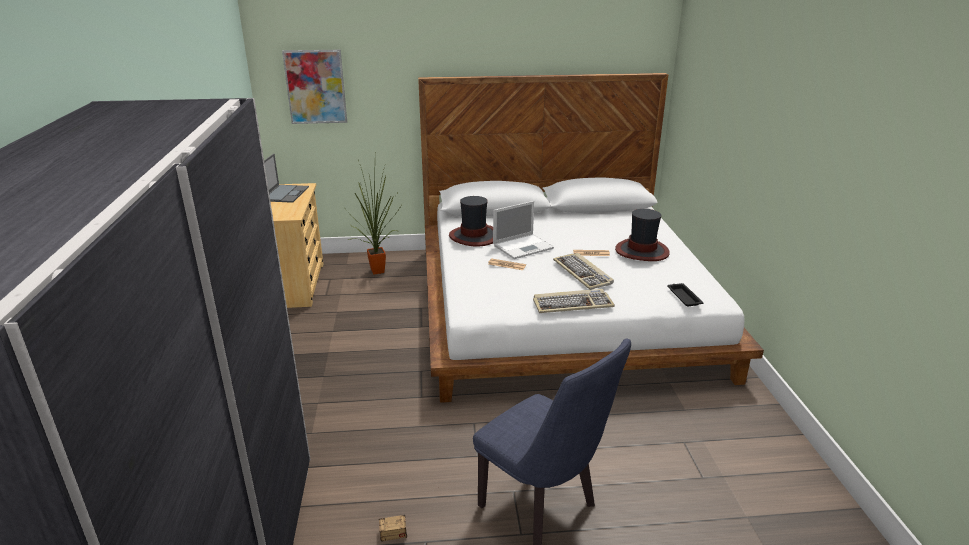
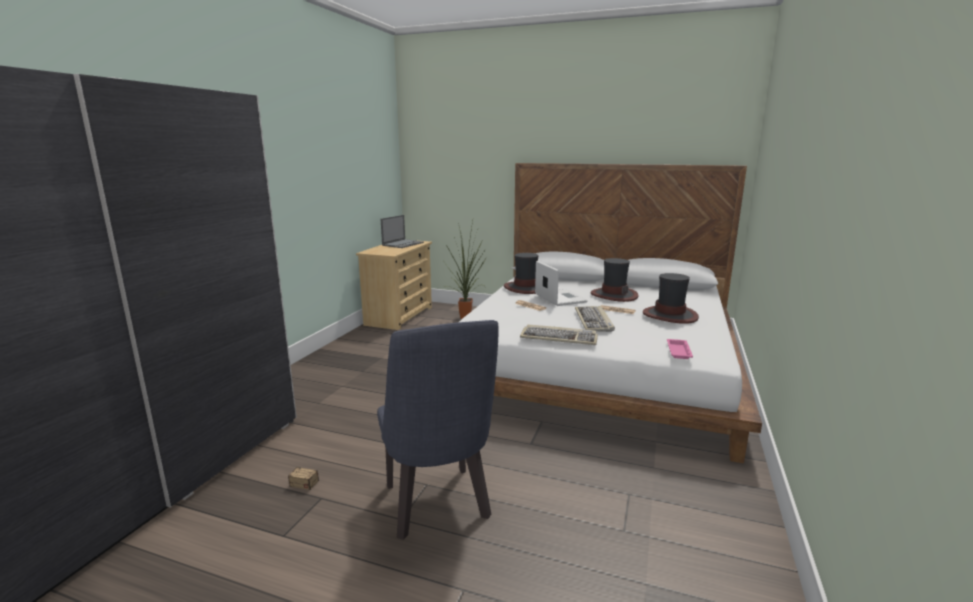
camera: 25 degrees right, 10 degrees down
(315, 87) = (442, 168): picture -> none
(524, 246) = (559, 298): laptop -> laptop turned 105 degrees counterclockwise
(569, 231) = (613, 295): none -> hat
(683, 297) = (678, 351): black tray -> pink tray

